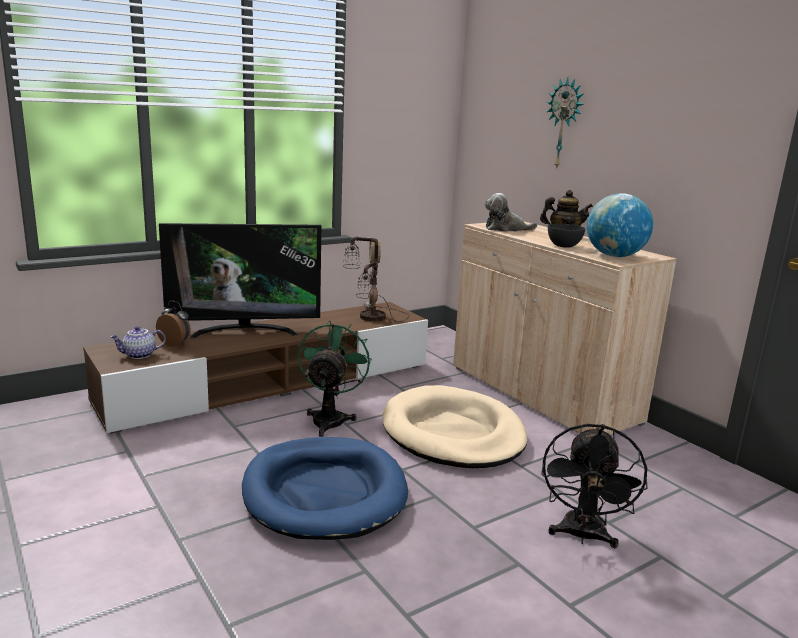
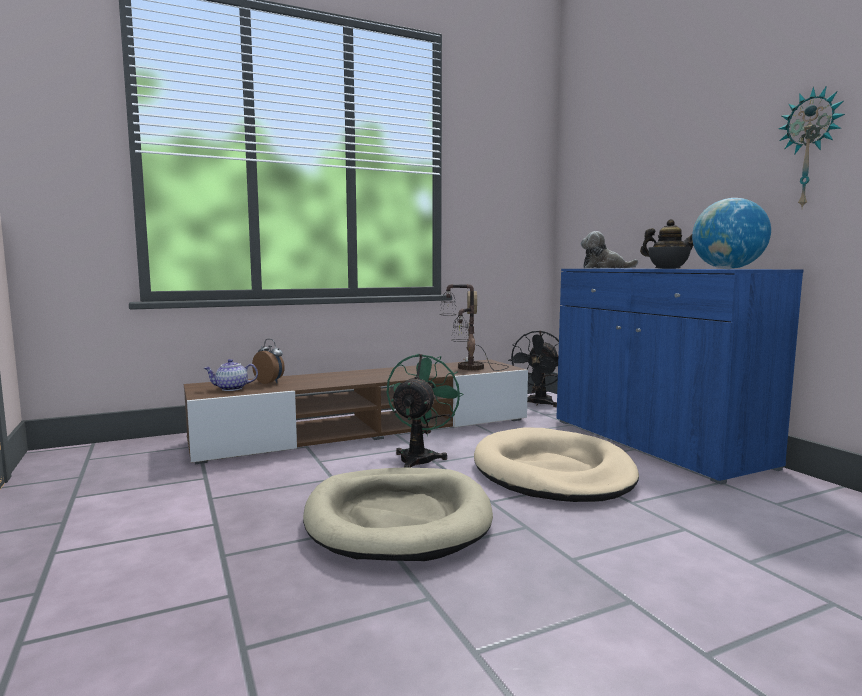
camera: 10 degrees right, 10 degrees down
(244, 331) = (340, 375): television -> none
(324, 492) = (398, 519): blue dog bed -> beige dog bed
(541, 394) = (654, 443): beige cabinet -> blue cabinet
(564, 124) = (661, 162): wall clock -> wall clock (810, 149)
(582, 536) = (716, 575): black fan -> black fan (538, 404)

